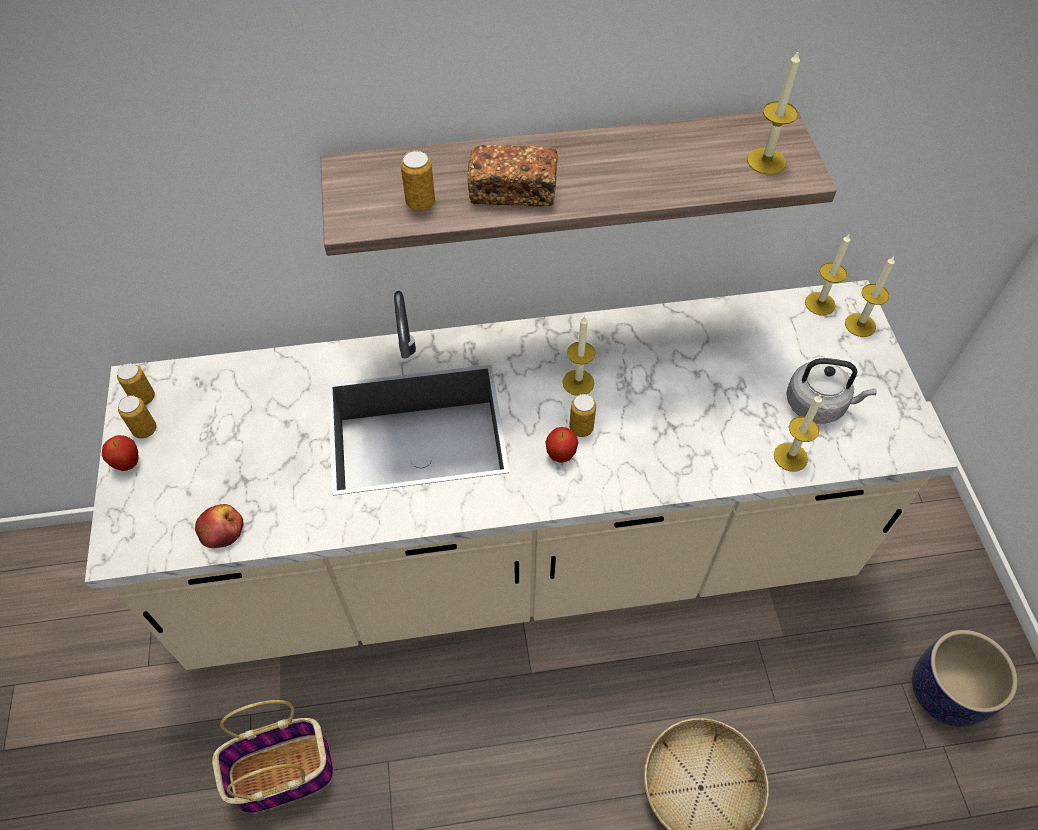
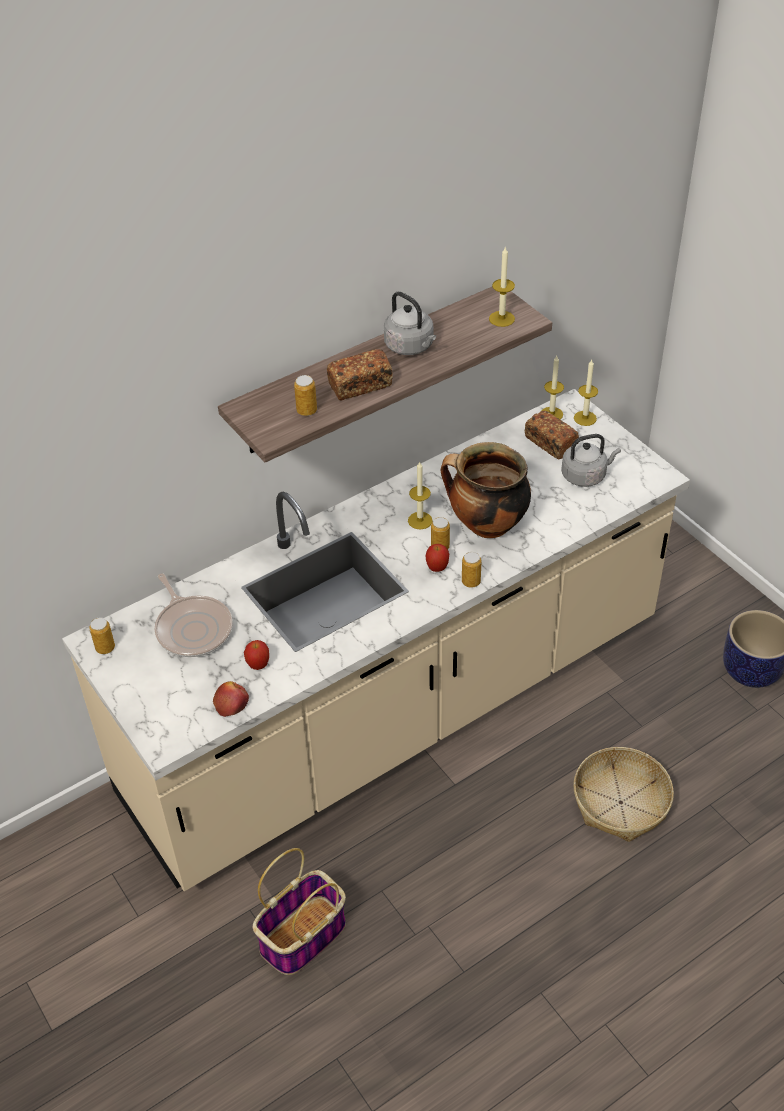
camera: 25 degrees left, 10 degrees down
(128, 464) = (127, 692): apple -> apple (258, 665)
(145, 429) = (123, 667): can -> can (471, 582)
(245, 413) = (193, 628): none -> frying pan
(616, 160) = (411, 347): none -> grey kettle
(653, 422) = (486, 525): none -> cooking pot
(790, 457) = (586, 512): candle -> none
(796, 342) = (550, 443): none -> bread

